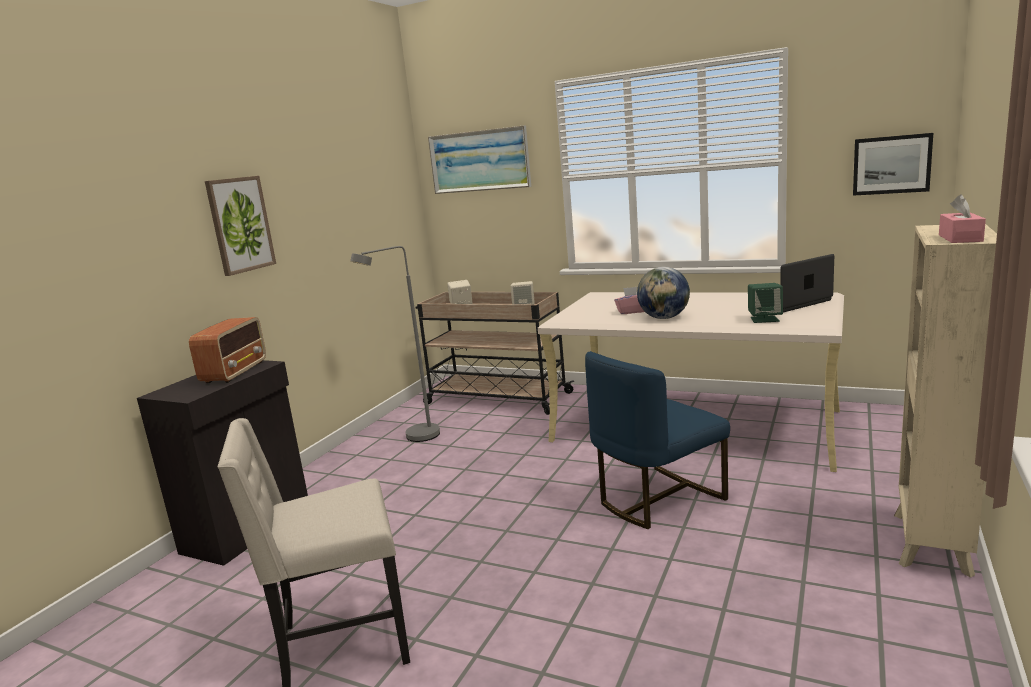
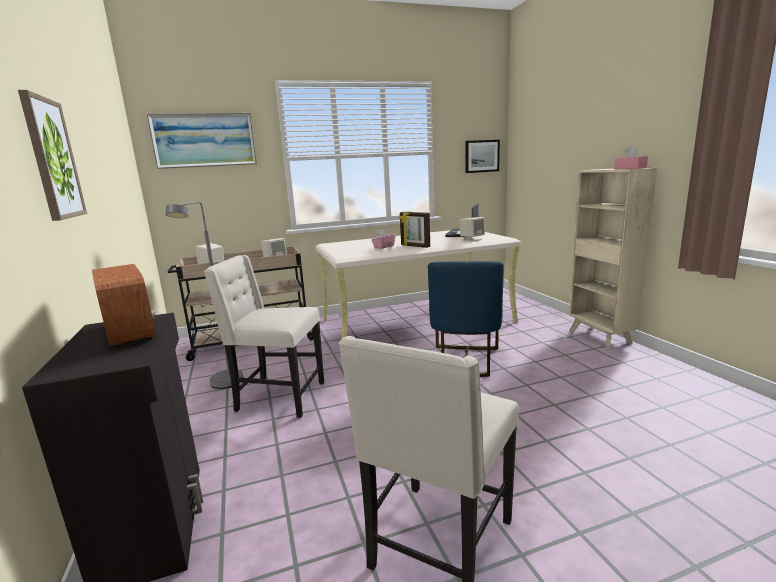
camera: 45 degrees left, 0 degrees up
(432, 467) = (278, 397): none -> beige chair
(664, 318) = (415, 246): globe -> picture frame
(764, 319) = (471, 239): green speaker -> beige speaker

